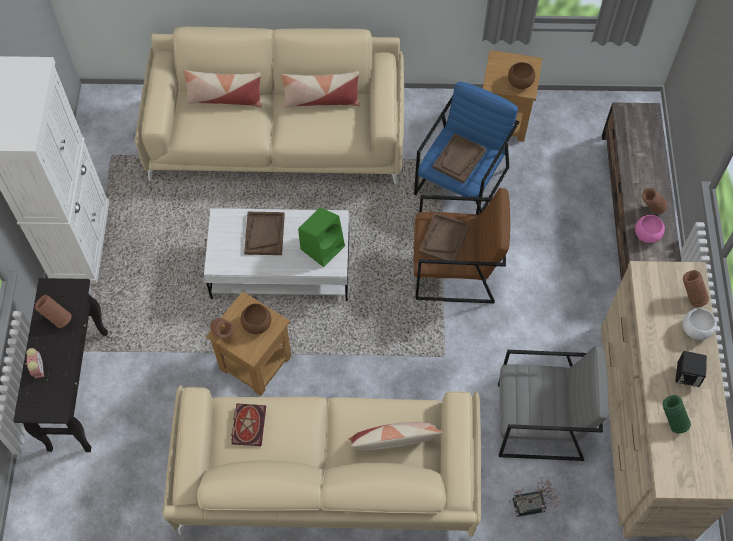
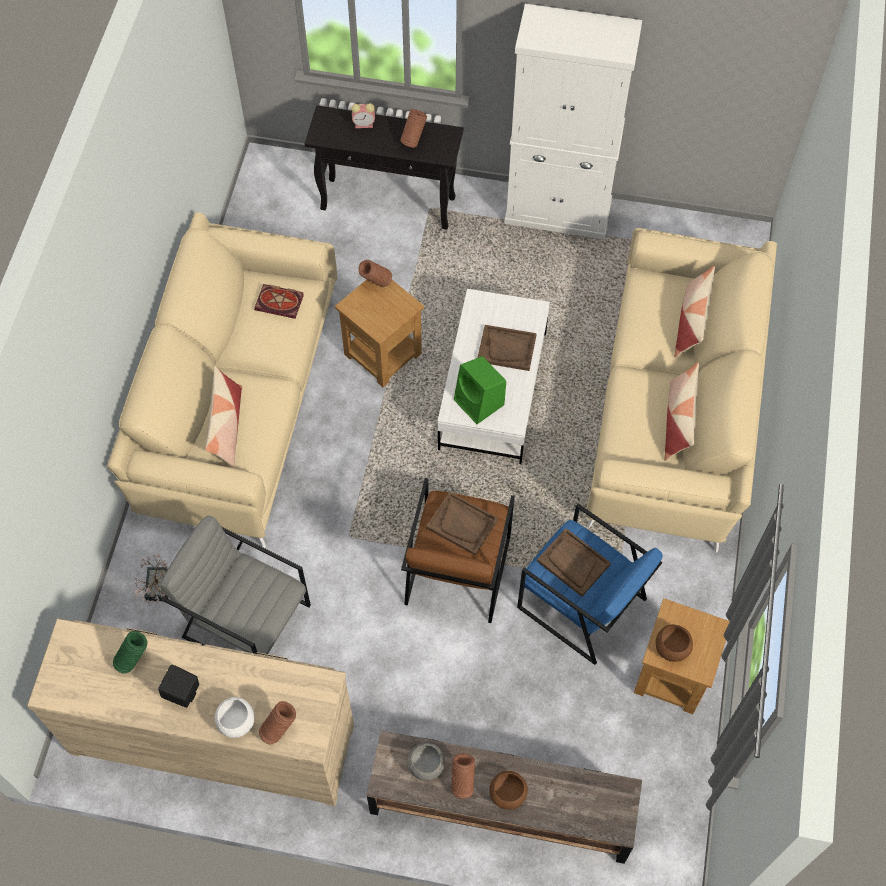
camera: 100 degrees right, 0 degrees up
(257, 324) = (381, 314): brown bowl -> brown bowl (507, 793)
(540, 422) = (246, 620): grey armchair -> grey armchair turned 105 degrees clockwise
(647, 235) = (426, 765): pink bowl -> grey bowl

